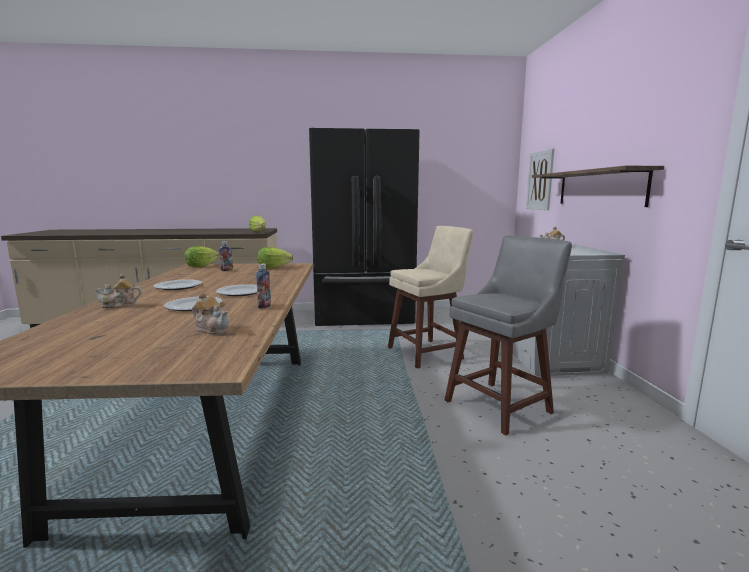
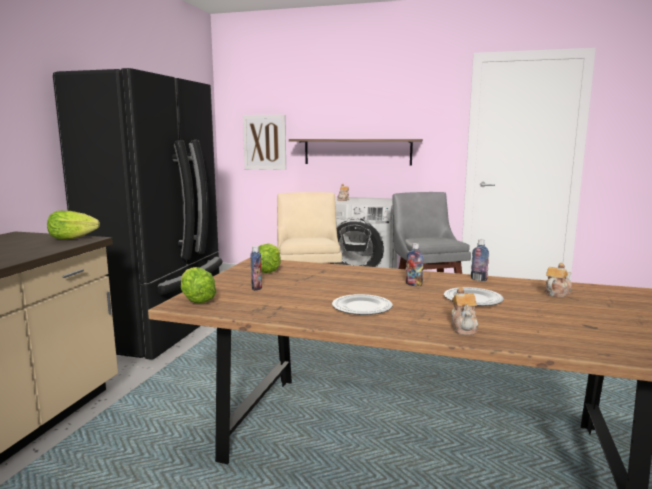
camera: 70 degrees left, 0 degrees up
(241, 292) = (413, 284): plate -> bottle

